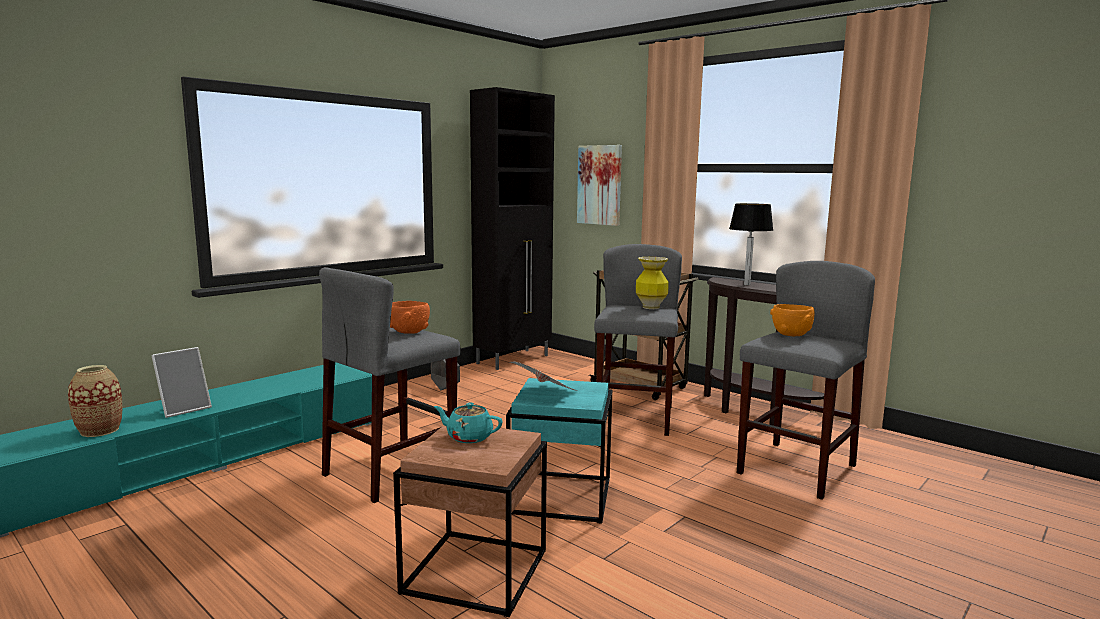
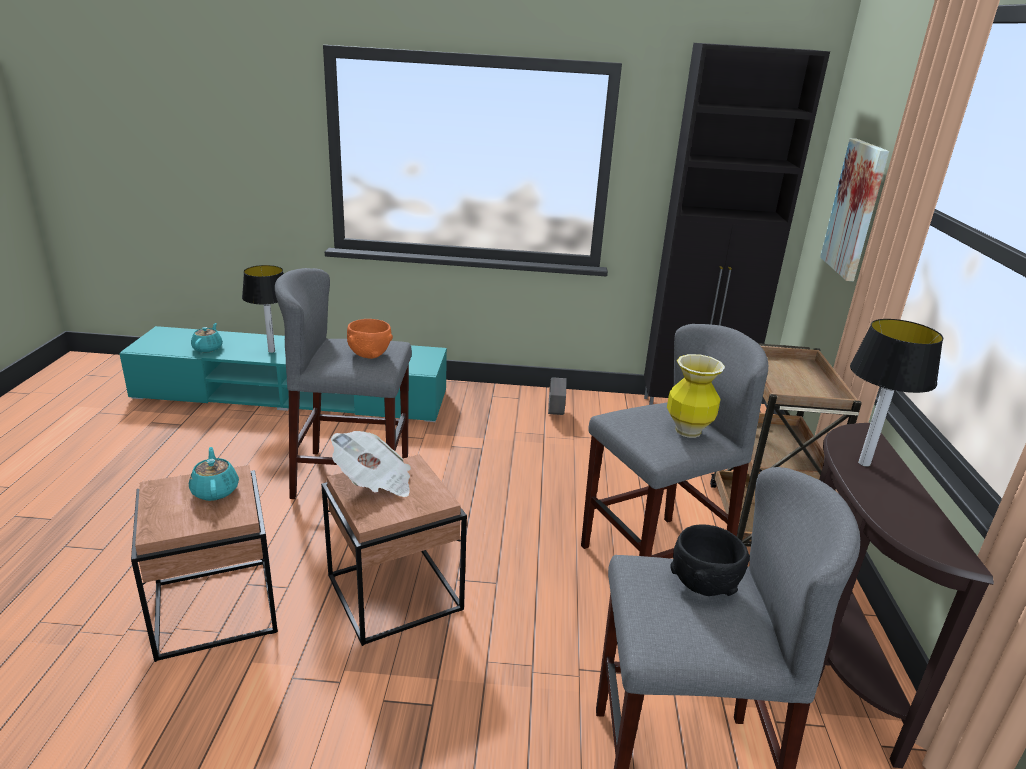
camera: 50 degrees right, 15 degrees up
(100, 430) = (208, 348): vase -> turquoise teapot
(184, 409) = (272, 351): picture frame -> table lamp
(562, 496) = (396, 593): turquoise side table -> brown side table
(791, 335) = (703, 584): orange bowl -> black bowl

